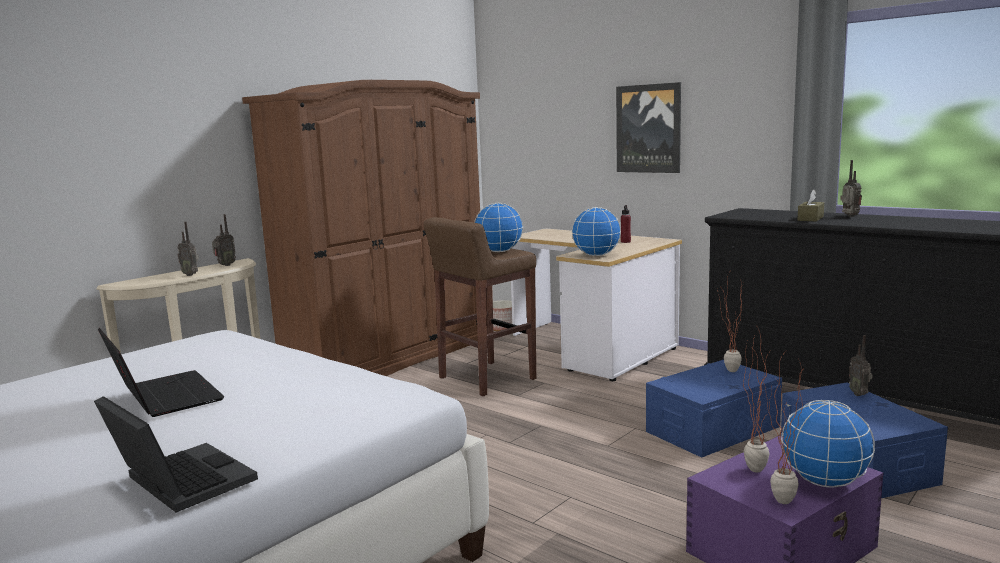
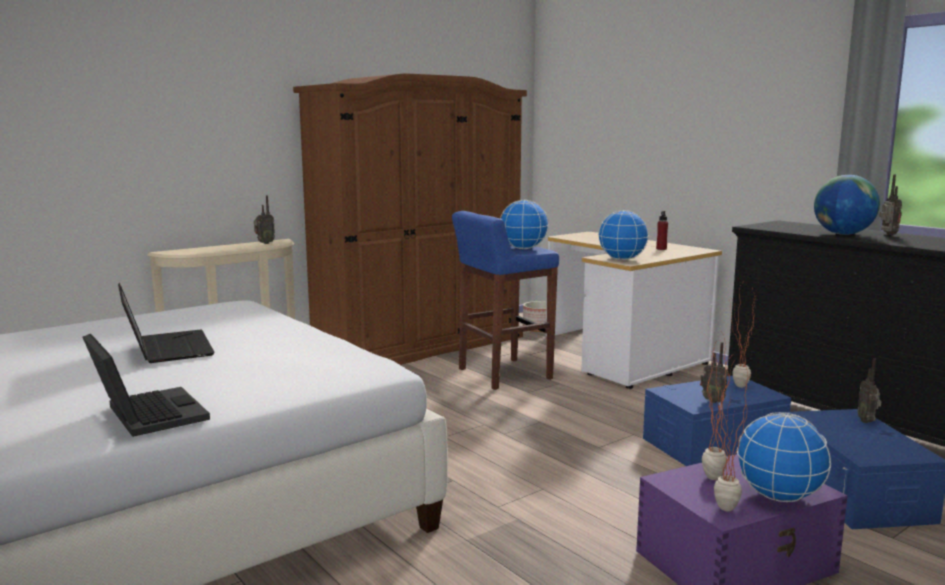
camera: 10 degrees right, 0 degrees up
(191, 275) = (230, 249): radio -> radio (713, 400)
(485, 379) = (503, 374): brown stool -> blue stool
(648, 128) = (696, 133): picture -> none
(810, 218) = (843, 234): brown tissue box -> globe

